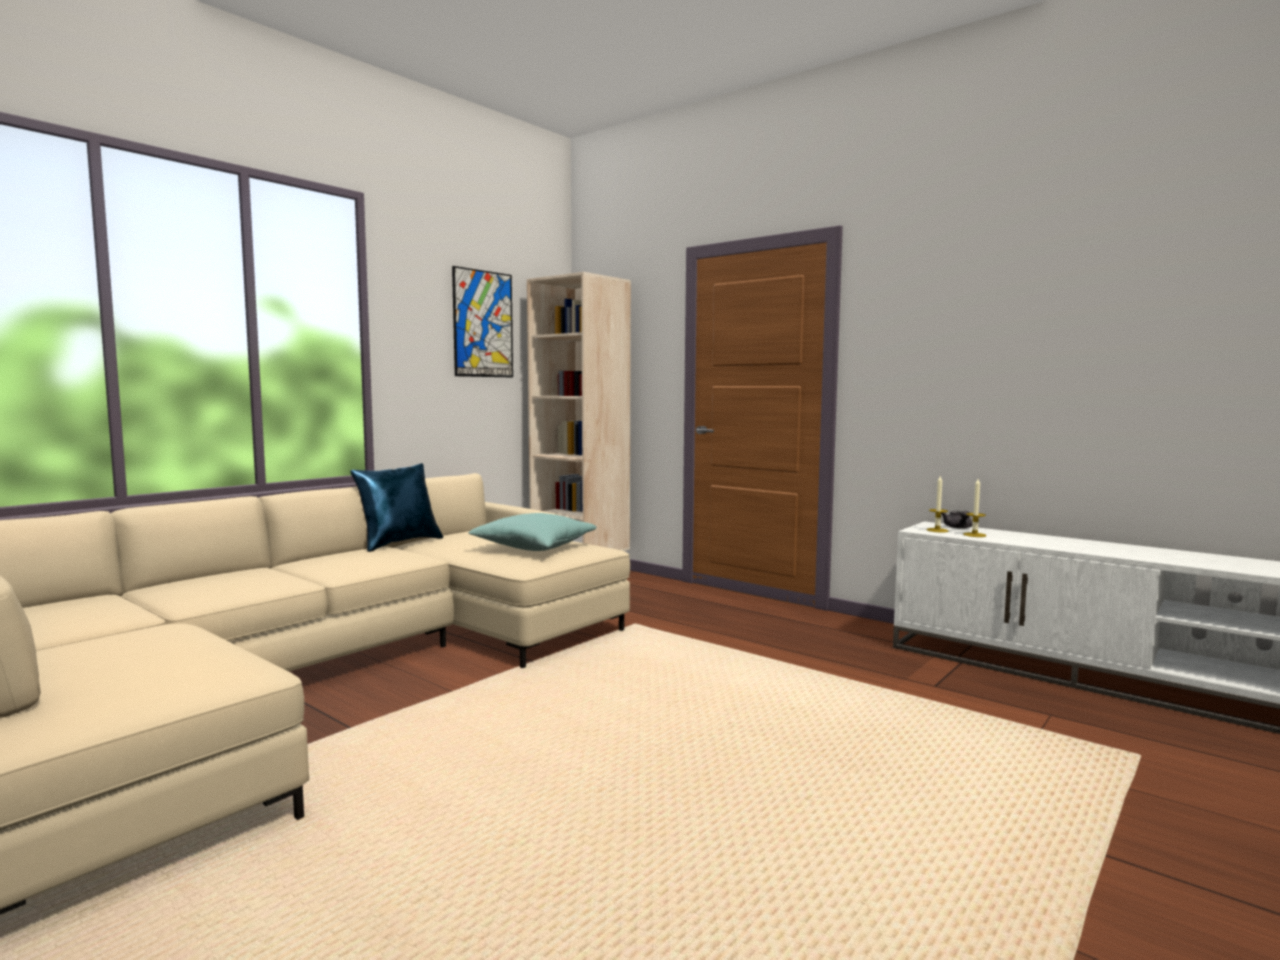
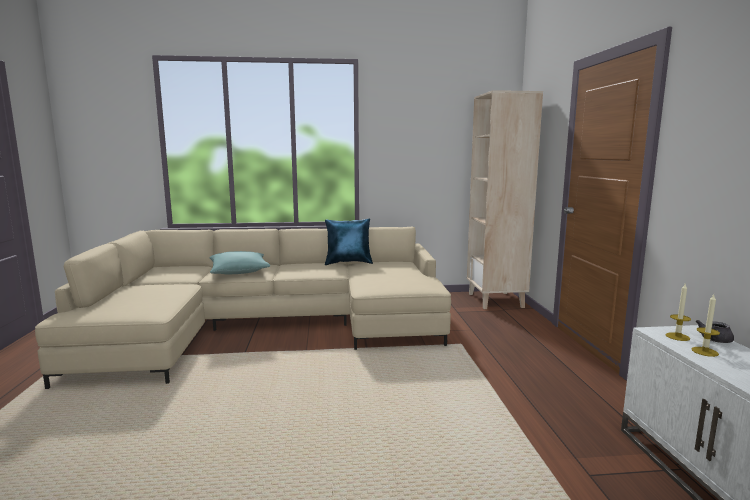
camera: 45 degrees right, 5 degrees up
(483, 324) = (440, 130): picture -> none
(534, 548) = (397, 279): turquoise pillow -> turquoise pillow (239, 272)

